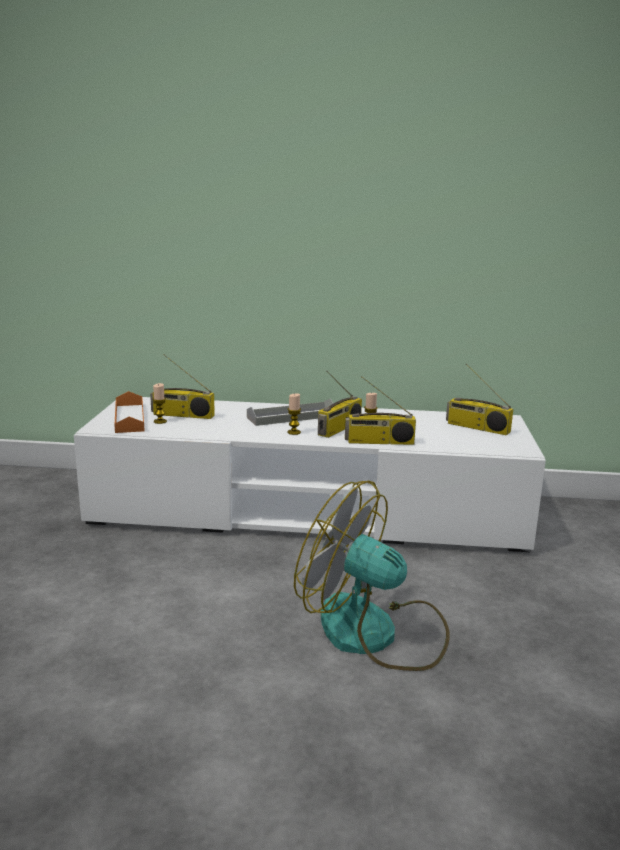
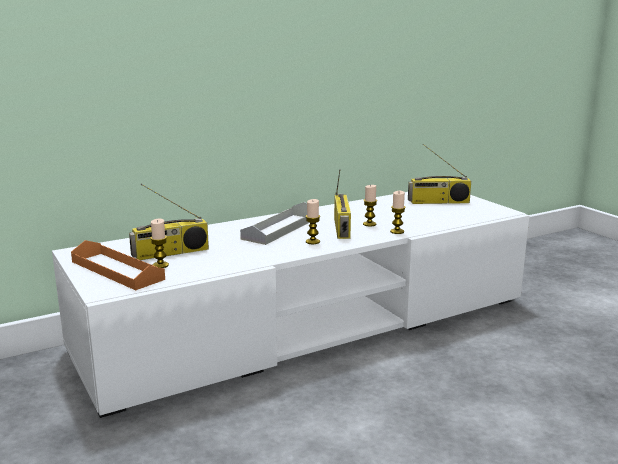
camera: 35 degrees left, 0 degrees up
(375, 633) = (521, 407): fan -> none
(379, 442) = (397, 231): radio -> candle

